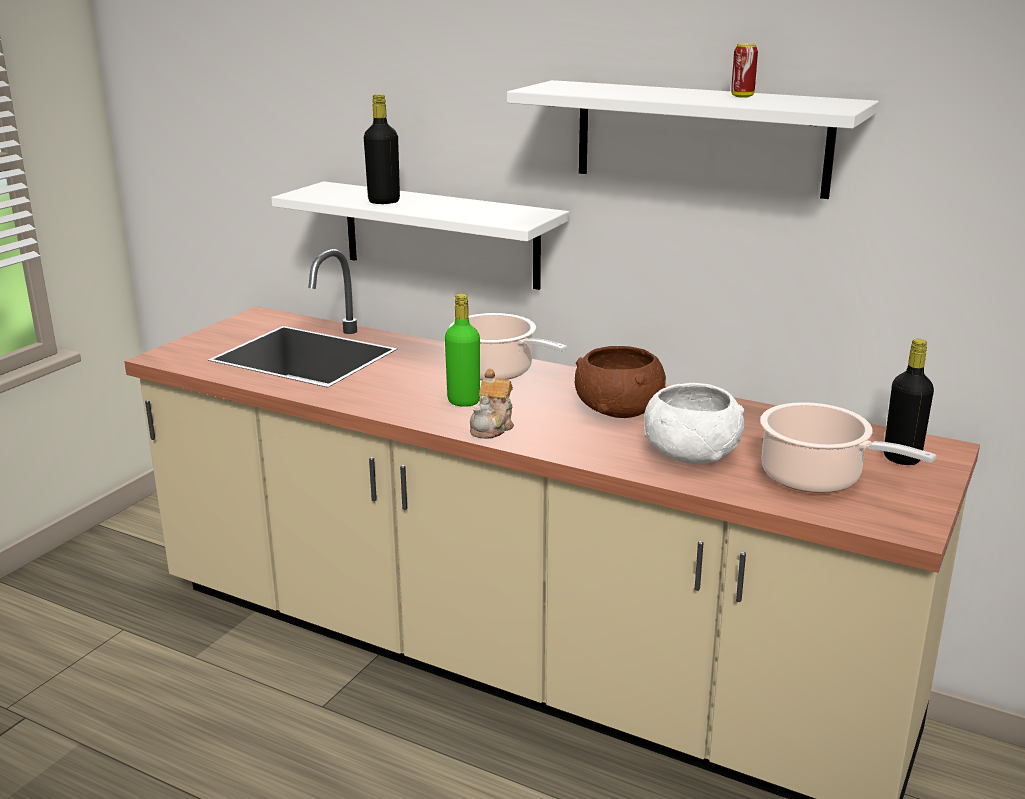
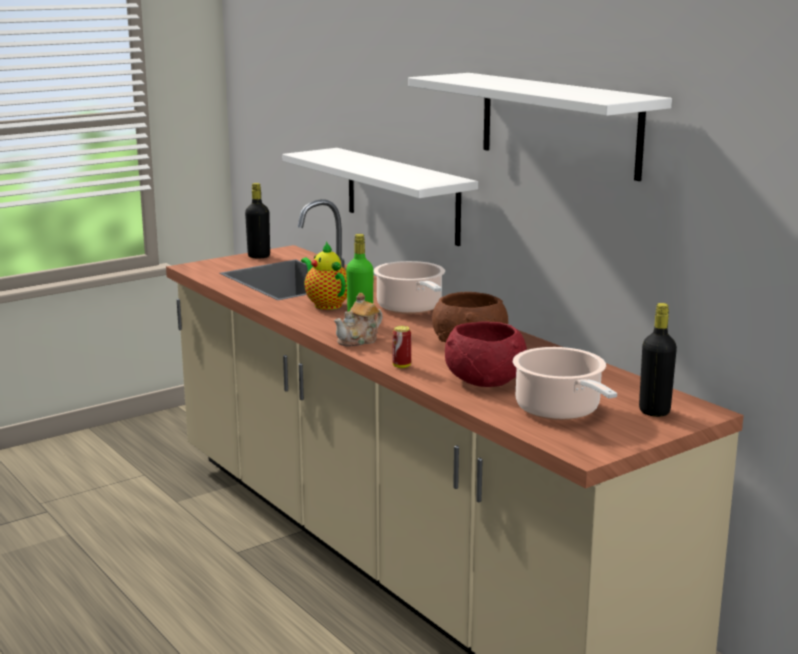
camera: 25 degrees right, 5 degrees down
(384, 201) = (352, 163): black bottle -> black bottle (259, 256)
(394, 383) = (326, 304): none -> teapot
(692, 453) = (485, 379): white bowl -> red bowl
(742, 96) = (568, 89): can -> can (401, 366)

